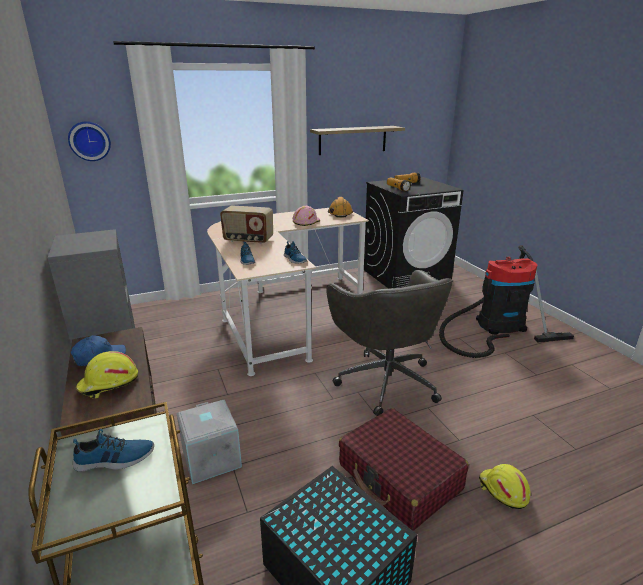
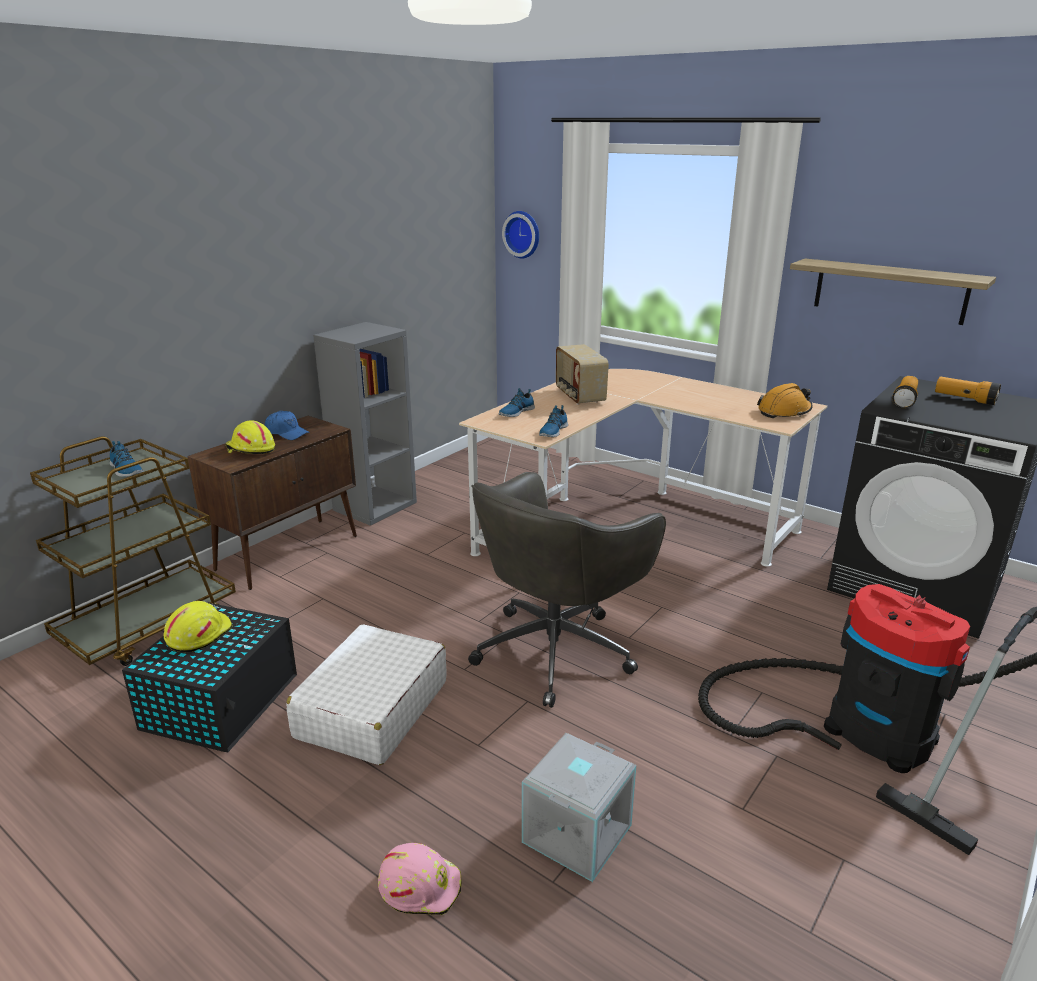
camera: 60 degrees right, 0 degrees up
(210, 458) = (325, 583): grey storage box -> grey storage box (575, 832)
(305, 222) = (702, 403): pink hard hat -> pink hard hat (420, 886)
(399, 477) = (371, 709): red suitcase -> white suitcase
(502, 491) = (401, 804): yellow hard hat -> yellow hard hat (198, 634)

